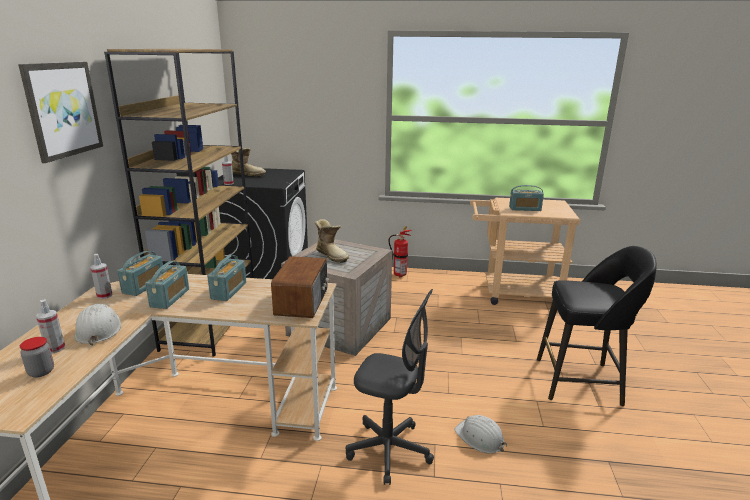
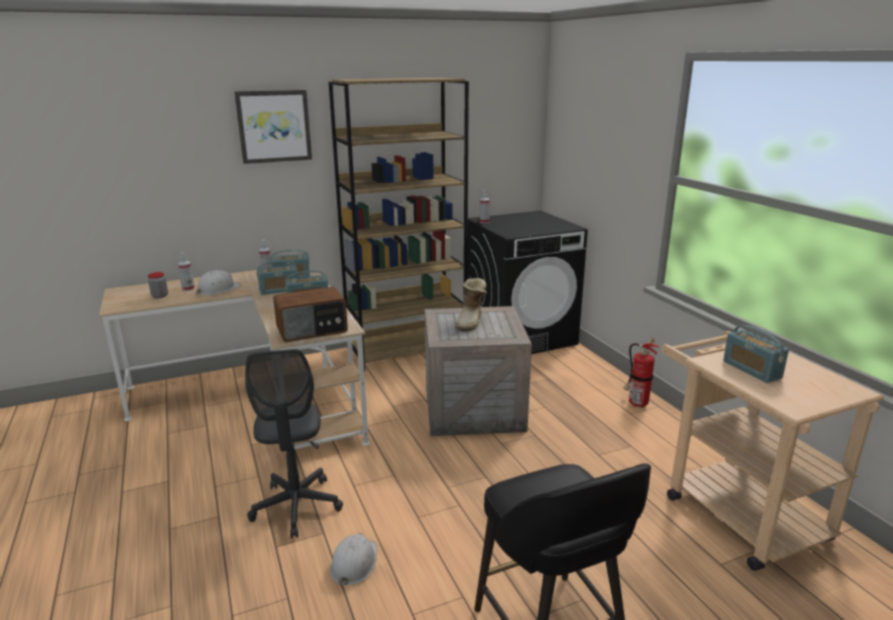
camera: 60 degrees right, 0 degrees up
(247, 174) = (524, 219): boot -> none

